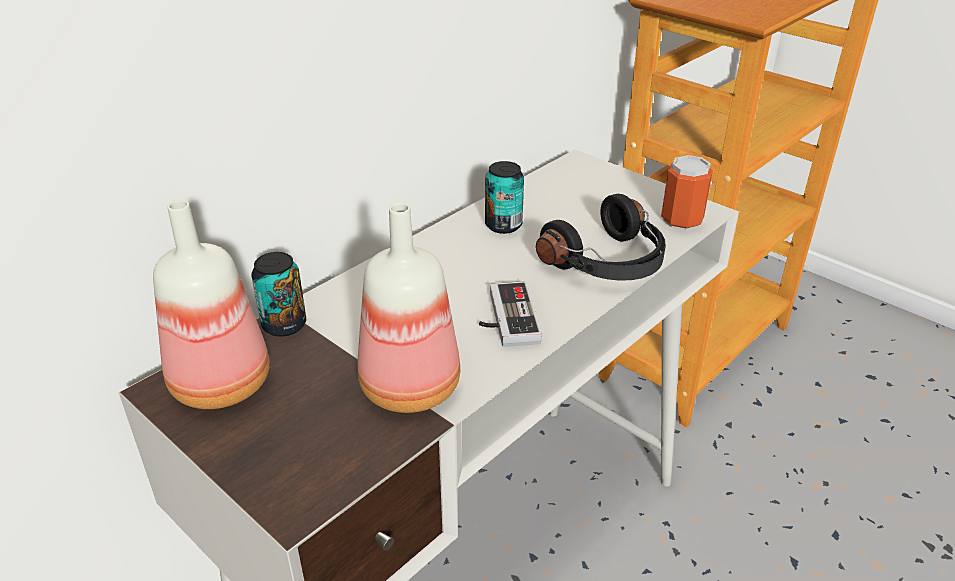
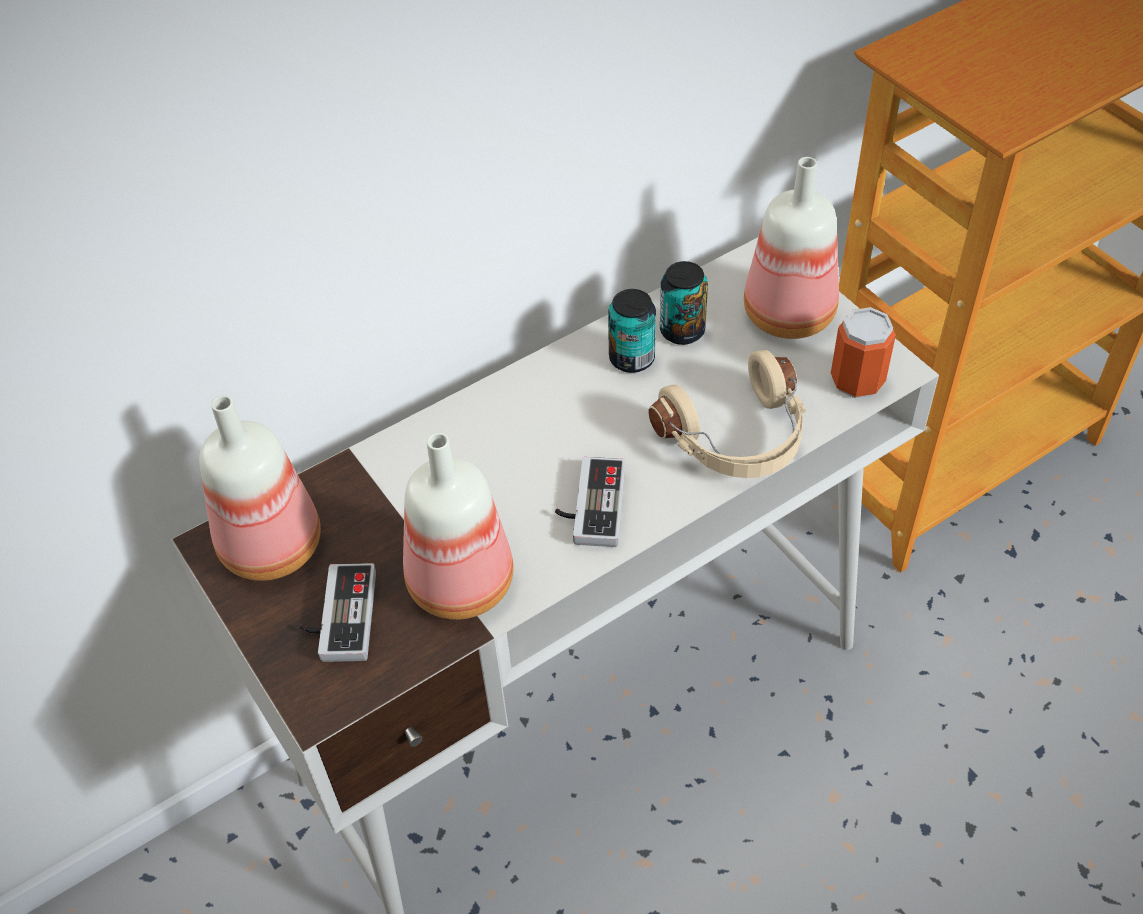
camera: 15 degrees right, 15 degrees up
(284, 325) = (348, 476): can -> can (682, 331)
(298, 429) = (338, 616): none -> game controller
(608, 263) = (738, 439): black headphones -> beige headphones
(614, 189) = (792, 315): none -> bottle

